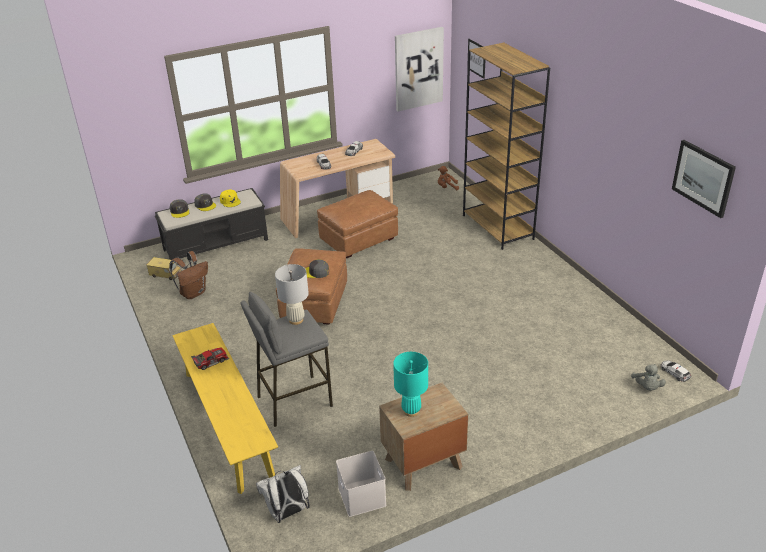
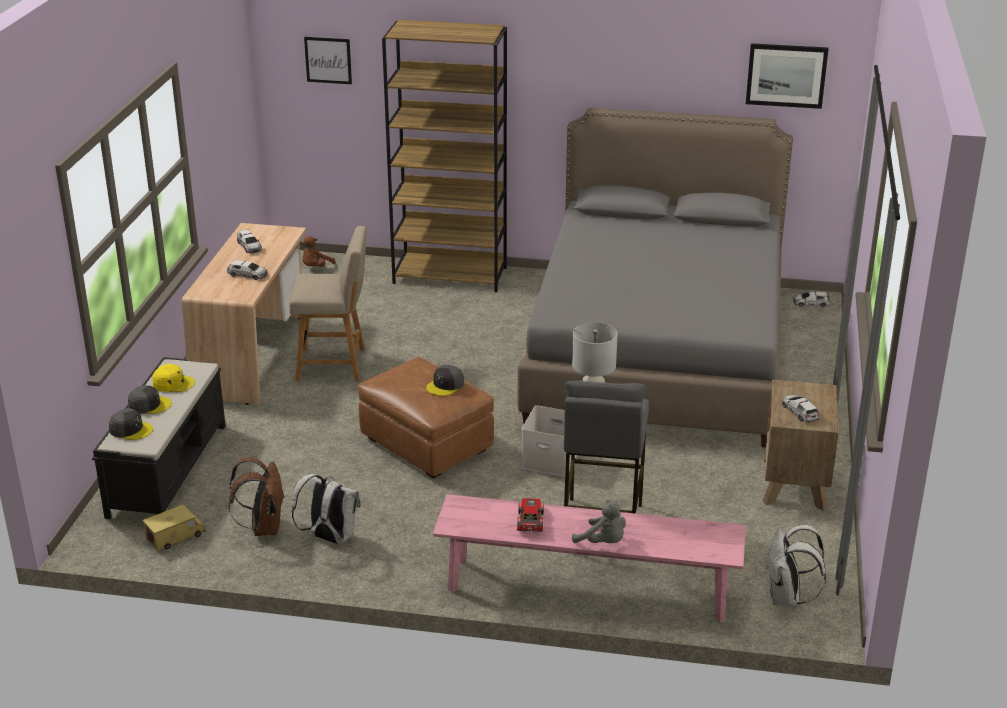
camera: 55 degrees left, 5 degrees down
(201, 315) = (329, 538): none -> white backpack
(227, 423) = (587, 590): yellow bench -> pink bench
(359, 240) = (335, 364): brown ottoman -> beige chair
(361, 496) = (806, 541): white storage box -> white storage box (548, 460)
(411, 411) = (799, 412): turquoise table lamp -> toy car
(418, 69) = (239, 104): picture -> none
(514, 336) = (657, 352): none -> grey bed
(647, 387) = (815, 324): grey plush toy -> grey plush toy (603, 542)

